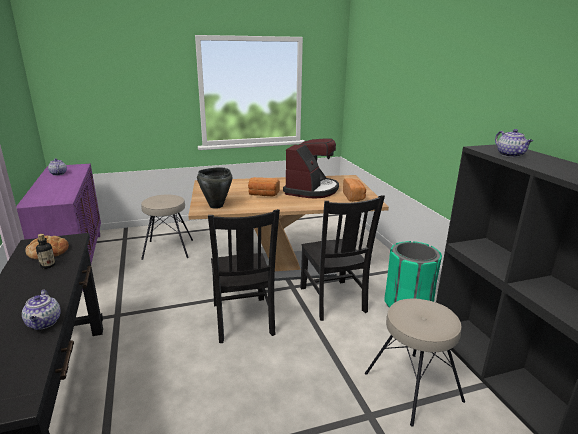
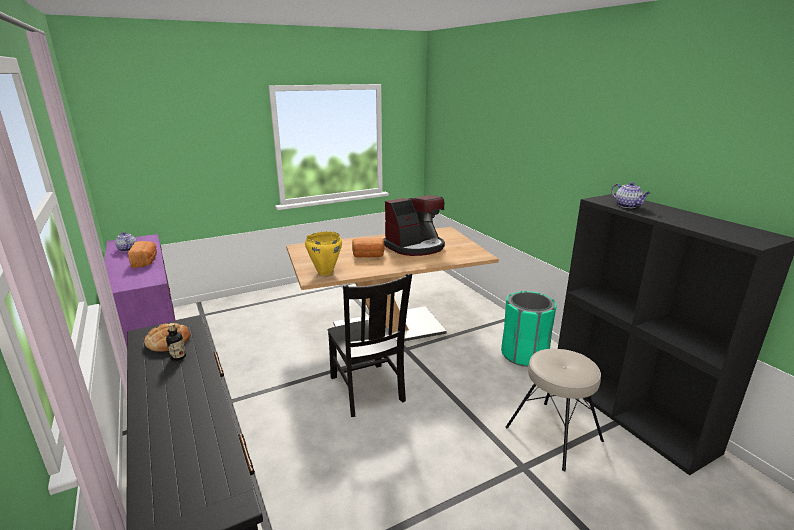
camera: 10 degrees left, 0 degrees up
(44, 323) = (213, 419): teapot -> none
(168, 249) = (257, 322): beige stool -> none
(216, 206) = (325, 272): black cooking pot -> yellow cooking pot
(311, 190) = (415, 247): coffee machine -> coffee machine turned 45 degrees clockwise
(333, 301) = (451, 359): black chair -> none
(354, 197) = (461, 251): bread -> bread (145, 262)

